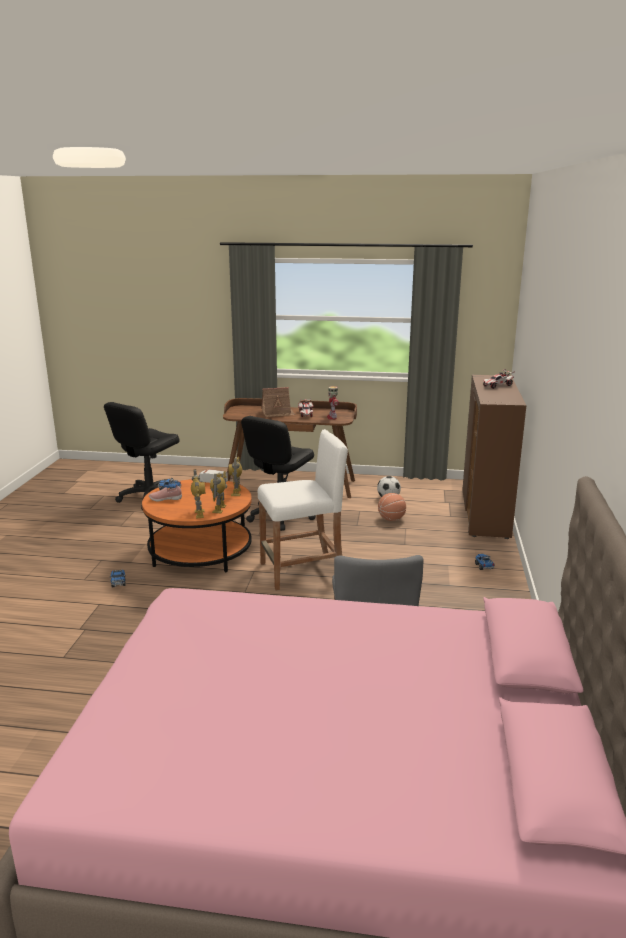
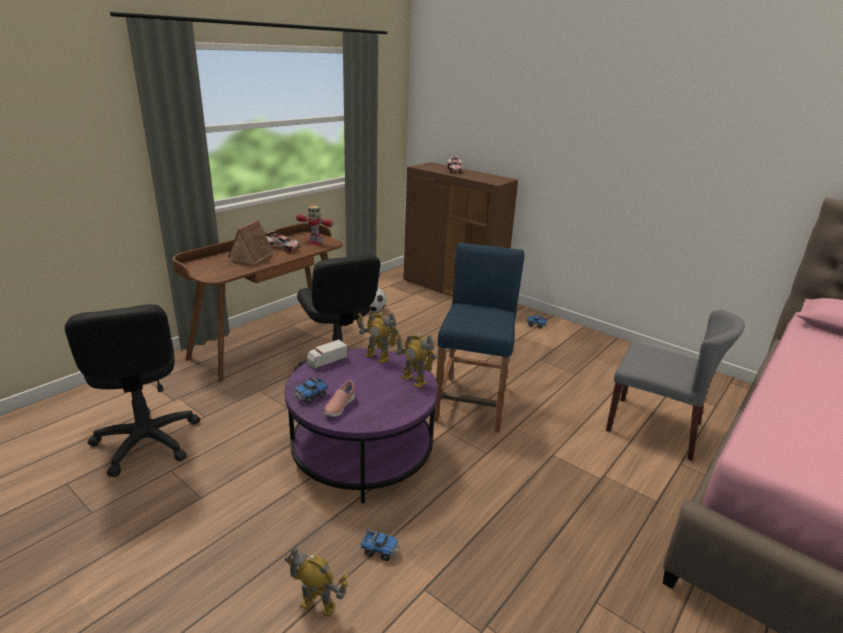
camera: 60 degrees left, 5 degrees up
(199, 514) = (413, 397): toy robot -> toy robot (318, 605)
(200, 551) = (362, 451): orange coffee table -> purple coffee table
(302, 571) = (472, 403): white stool -> blue stool
(391, 519) = (416, 325): basketball -> none

